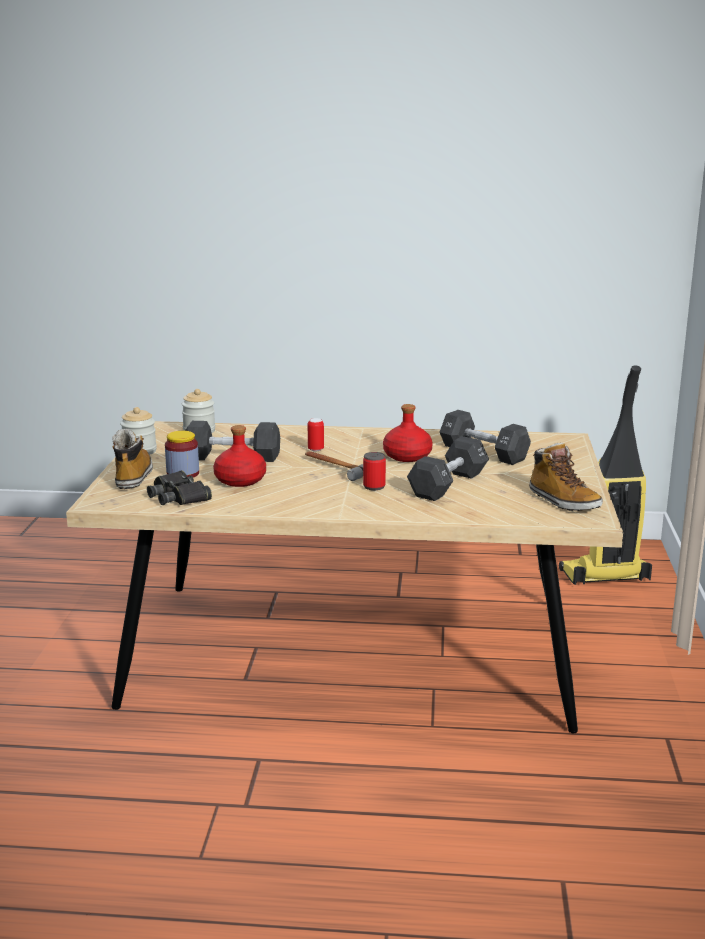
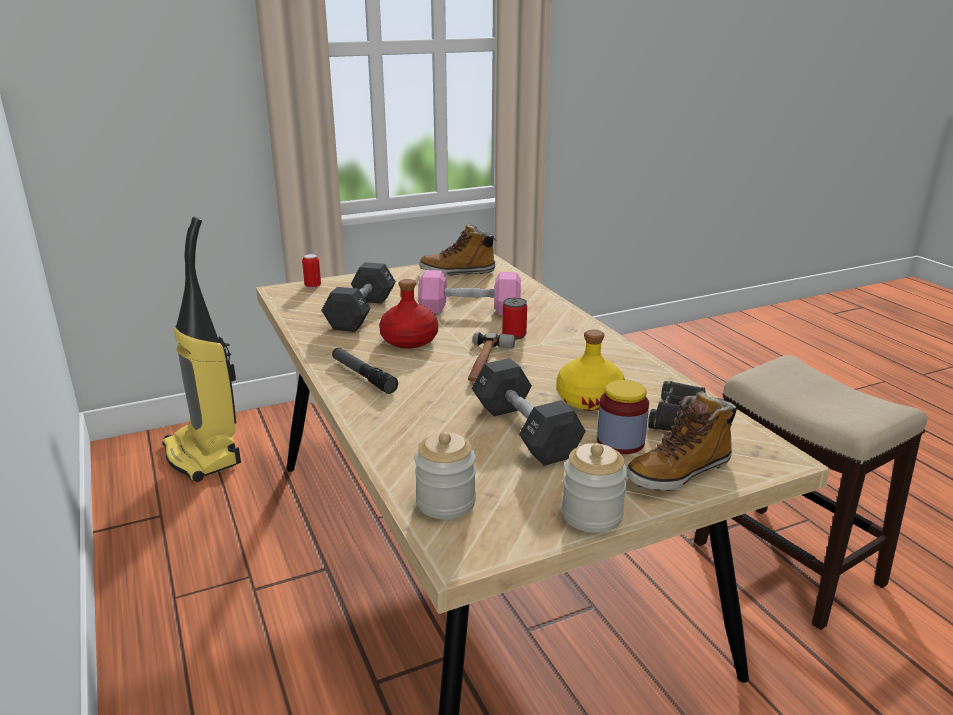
camera: 120 degrees left, 5 degrees up
(169, 798) = (788, 564): none -> stool
(241, 480) = (589, 399): red bottle -> yellow bottle
(316, 449) = (437, 390): can -> can (313, 286)
(363, 437) = (363, 376): none -> flashlight
(448, 485) = (470, 310): black dumbbell -> pink dumbbell
(563, 501) = (458, 272): boot -> boot turned 120 degrees counterclockwise

